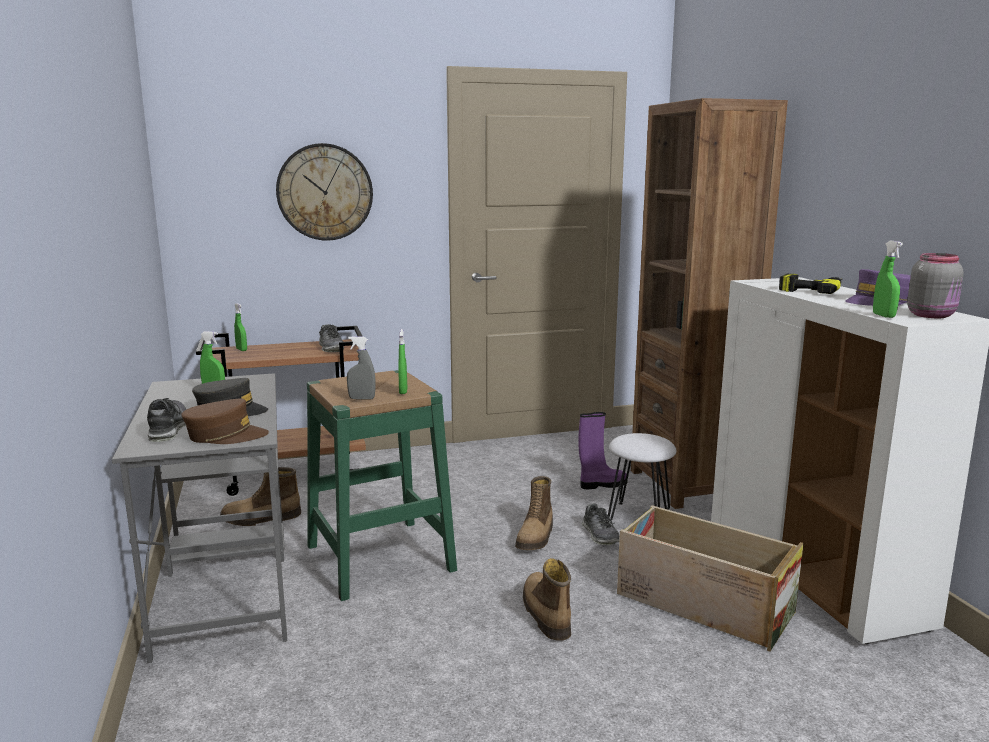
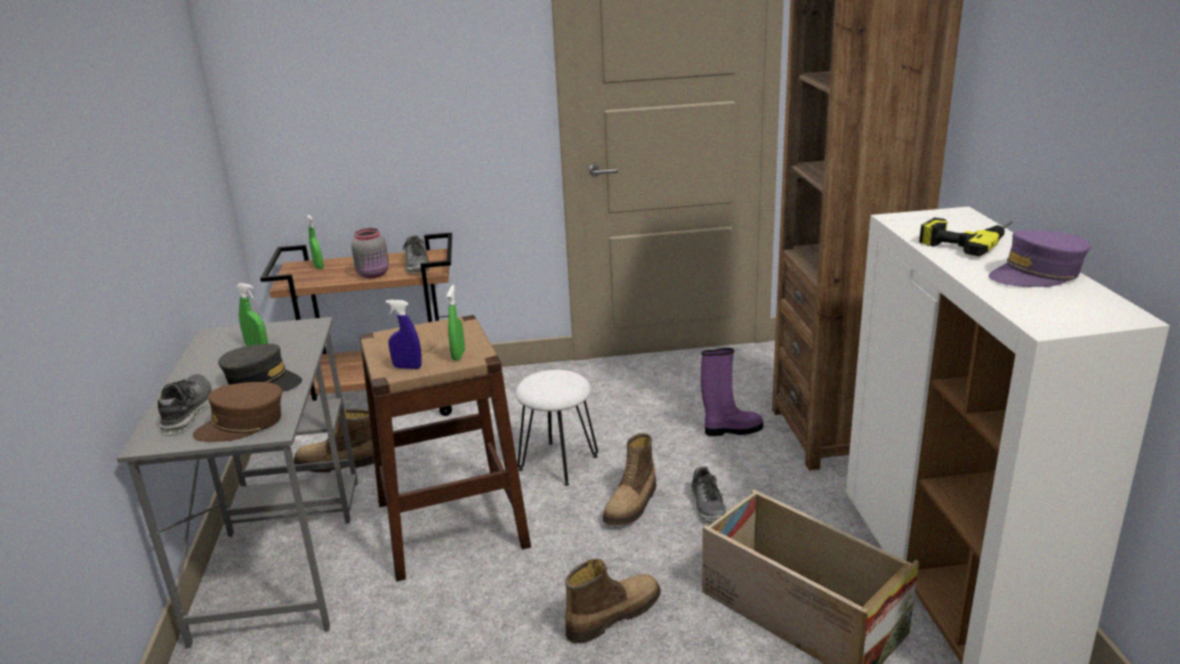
camera: 10 degrees right, 10 degrees up
(225, 435) = (242, 425): brown cap -> brown cap turned 150 degrees clockwise
(324, 192) = (404, 77): wall clock -> none
(361, 398) = (407, 367): grey spray bottle -> blue spray bottle
(380, 557) = (452, 524): green stool -> brown stool
(545, 614) = (612, 615): boot -> boot turned 60 degrees clockwise
(638, 517) = (761, 481): white stool -> white stool (557, 463)
(883, 316) = (1020, 312): green spray bottle -> none
(932, 315) = (1088, 313): grey jar -> grey jar (374, 274)

